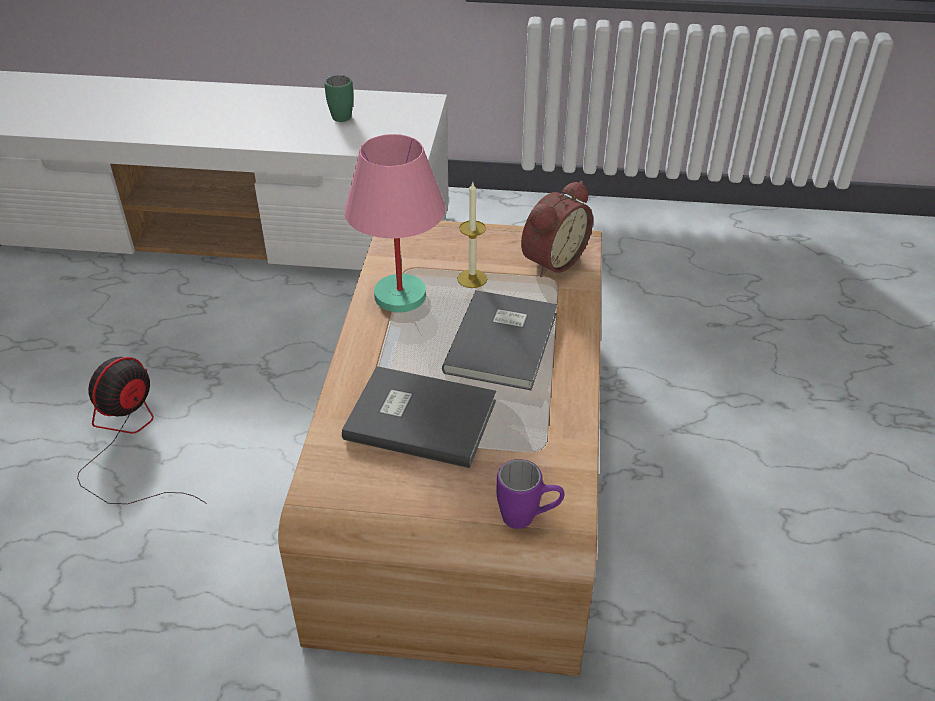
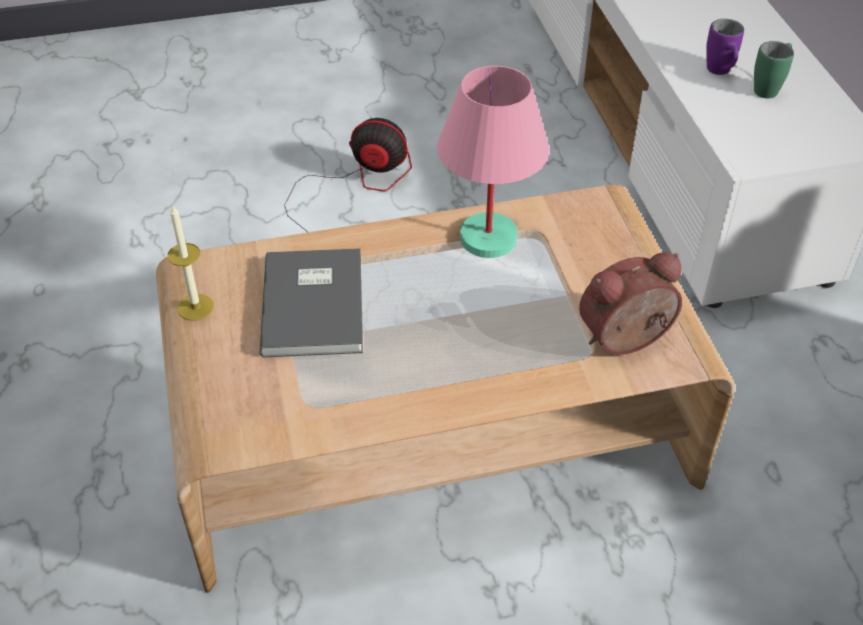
camera: 70 degrees right, 5 degrees up
(472, 278) = (550, 284): candle -> candle (195, 307)
(505, 342) = (457, 337): grey book -> none
(528, 518) = (211, 416): purple mug -> purple mug (720, 73)
(551, 260) = (627, 341): alarm clock -> alarm clock turned 135 degrees clockwise

